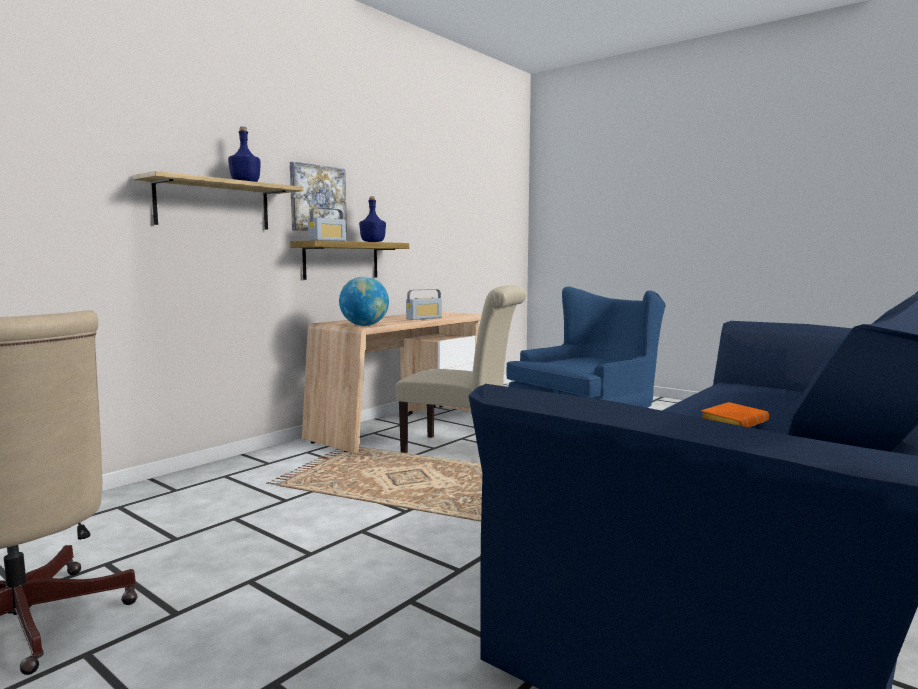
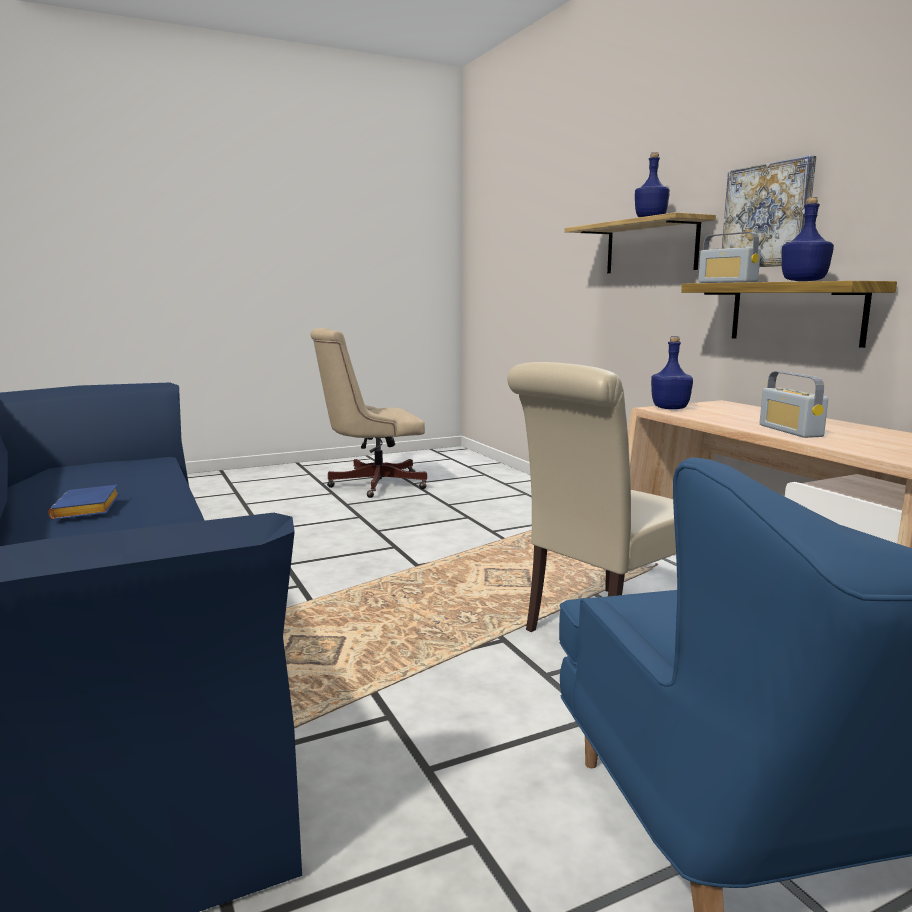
camera: 115 degrees right, 5 degrees up
(364, 325) = (670, 408): globe -> blue bottle
(733, 422) = (88, 509): orange book -> blue book

